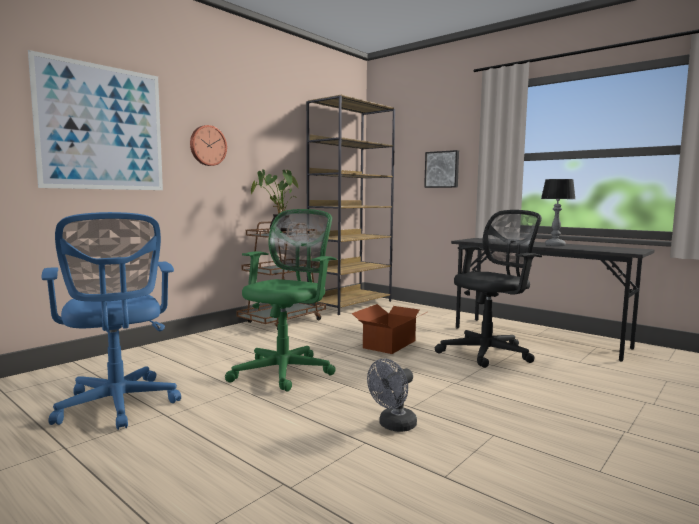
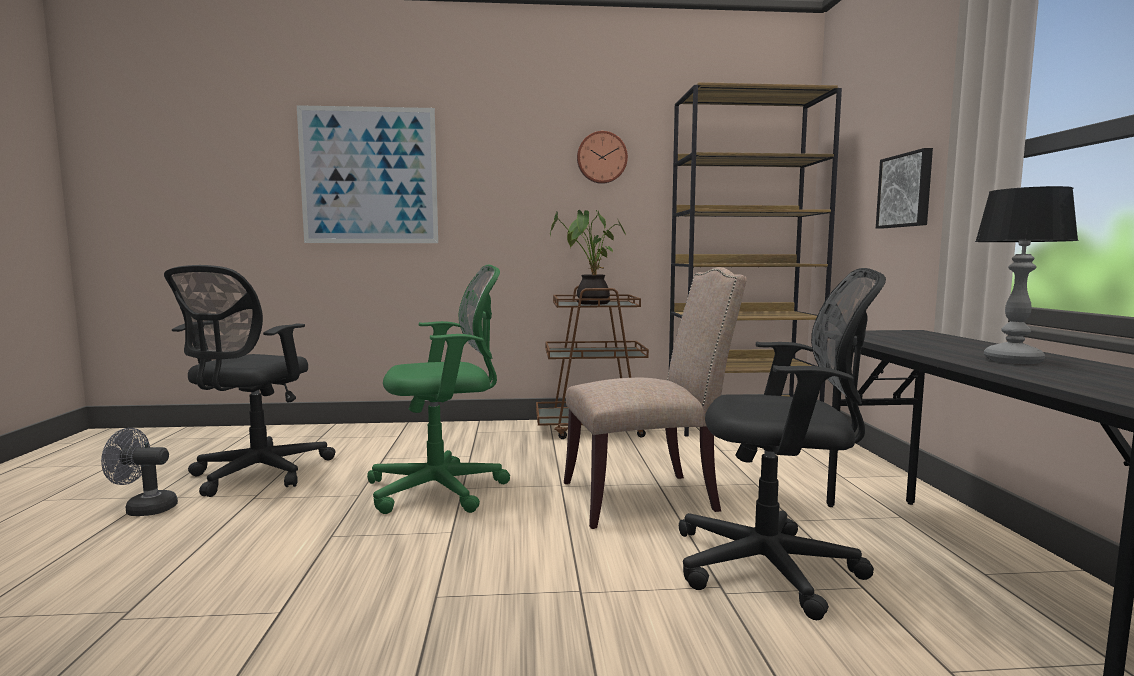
camera: 45 degrees right, 0 degrees up
(118, 406) = (255, 475): blue office chair -> black office chair
(207, 145) = (501, 185): wall clock -> wall clock (601, 157)
(390, 344) = (646, 497): cardboard box -> beige chair
(393, 426) = (352, 609): grey fan -> grey fan (144, 508)

